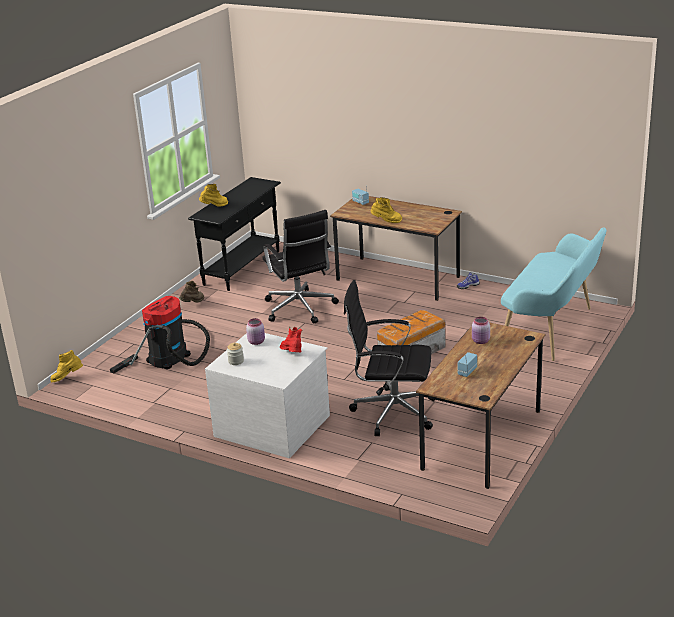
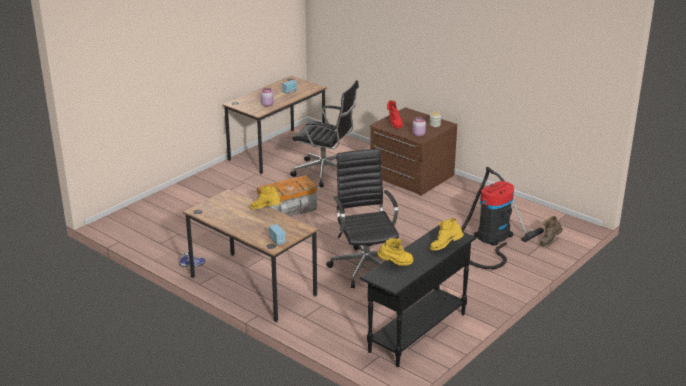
camera: 170 degrees left, 0 degrees up
(67, 378) = (579, 231): yellow boot -> yellow boot (395, 264)
(193, 303) = (474, 291): brown boot -> brown boot (549, 241)
(273, 425) = (411, 176): white dresser -> brown dresser
(552, 330) = (162, 211): turquoise bench -> none

